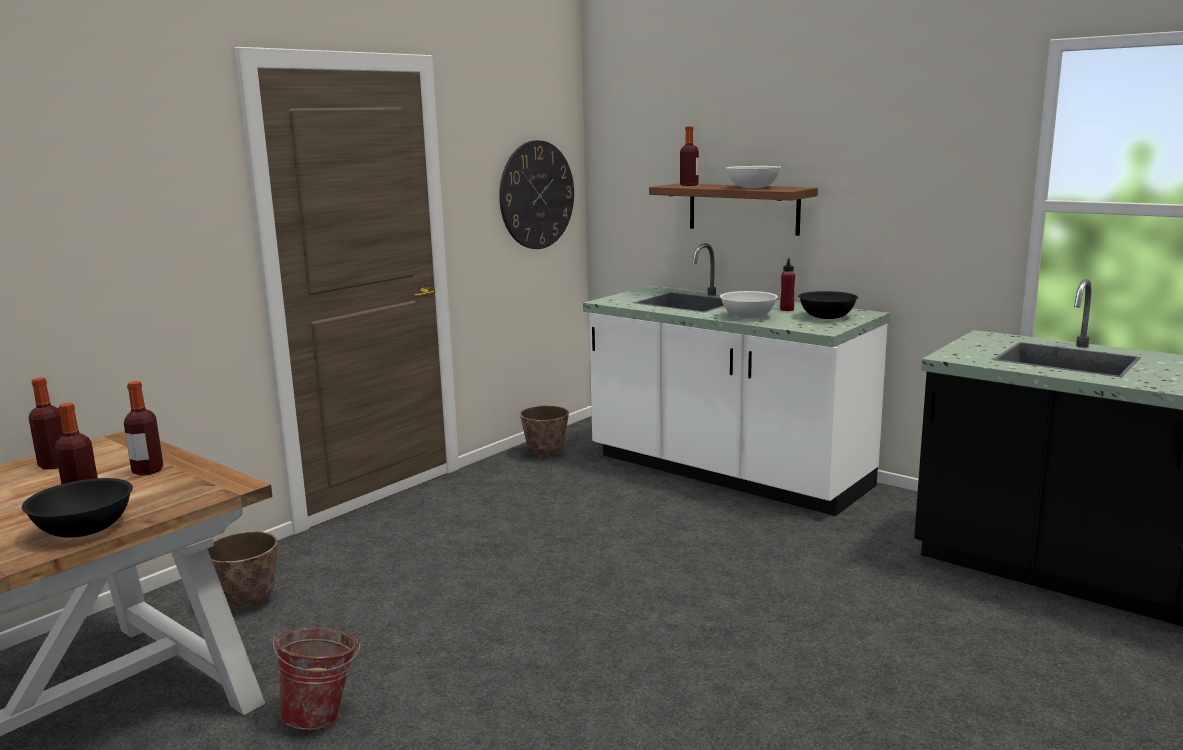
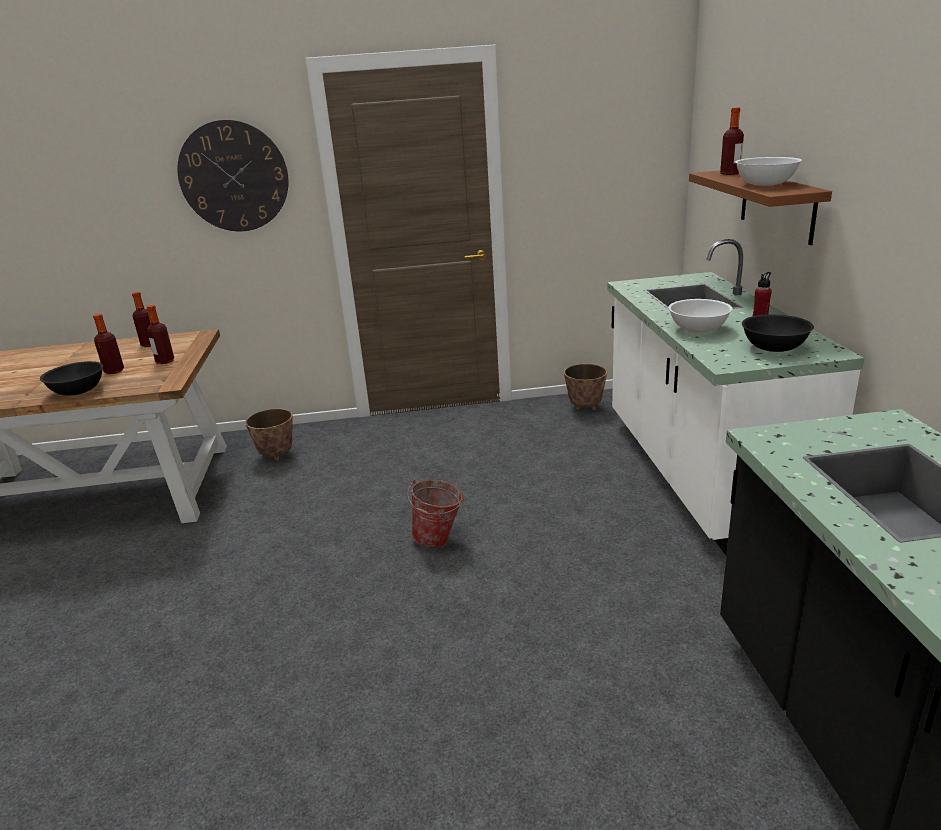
camera: 45 degrees right, 10 degrees up
(324, 716) = (203, 543): bucket -> bucket (440, 540)
(537, 195) = (619, 171): wall clock -> wall clock (234, 177)

